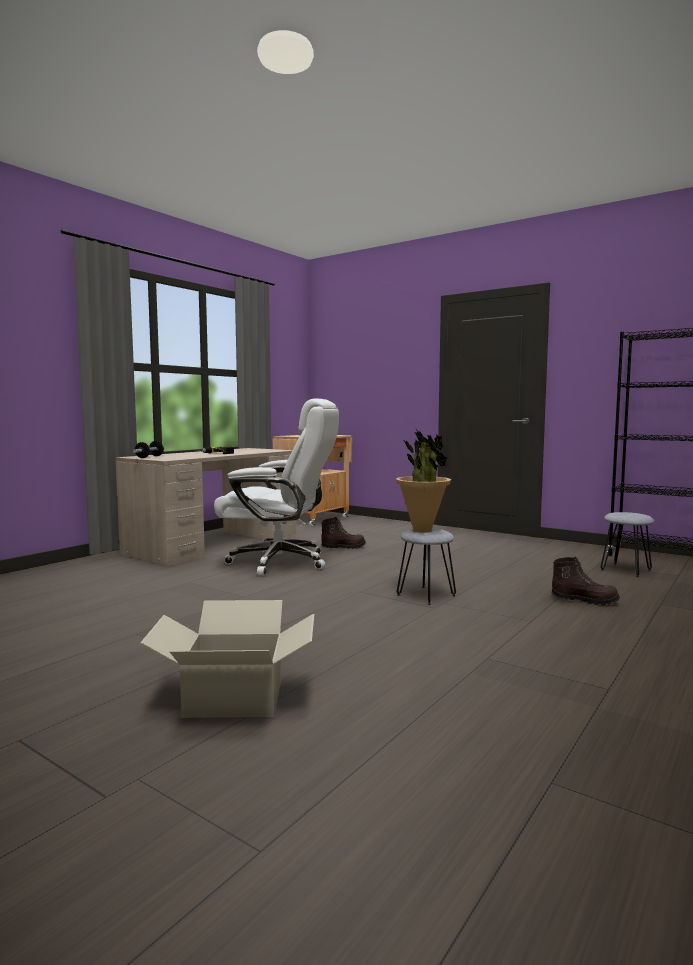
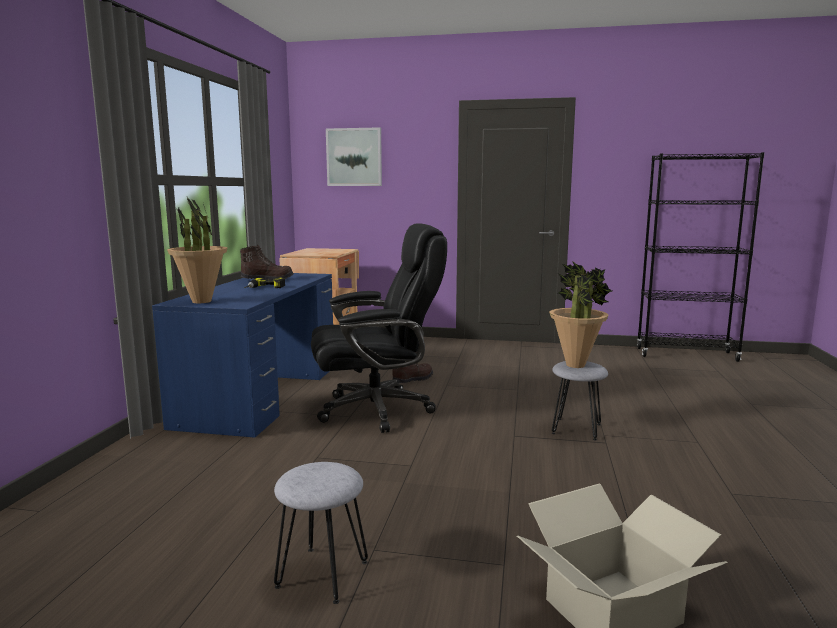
camera: 25 degrees left, 5 degrees up
(149, 457) = (202, 301): dumbbell -> potted plant
(216, 543) = (263, 393): beige desk -> blue desk
(279, 562) = (376, 410): white office chair -> black office chair
(355, 353) = (354, 157): none -> picture
(584, 600) = (699, 410): brown boot -> brown boot (267, 279)
(626, 570) = (677, 371): grey stool -> grey stool (323, 574)

